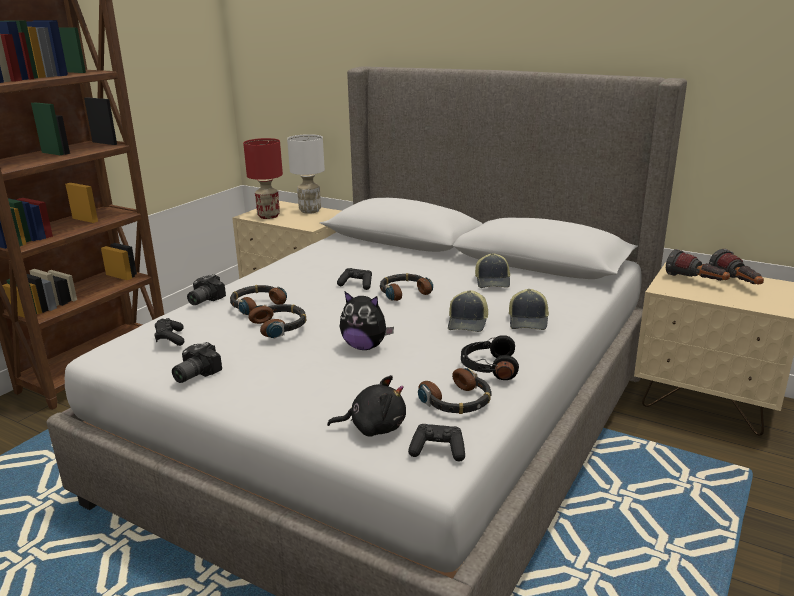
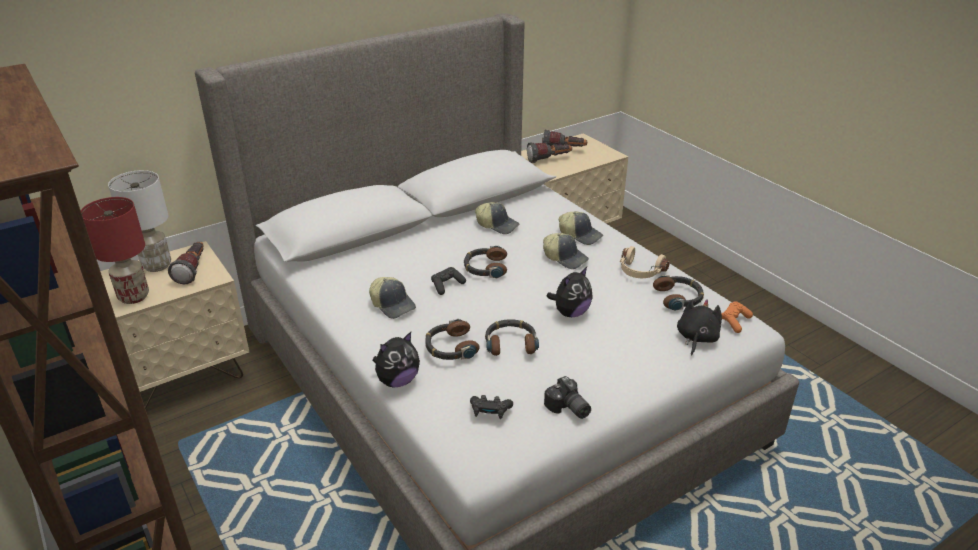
camera: 65 degrees left, 10 degrees up
(203, 300) = (397, 381): camera -> plush toy
(308, 274) = (393, 305): none -> cap
(314, 219) = (193, 270): none -> flashlight
(438, 450) = (734, 322): black game controller -> orange game controller
(488, 367) = (640, 272): black headphones -> beige headphones

